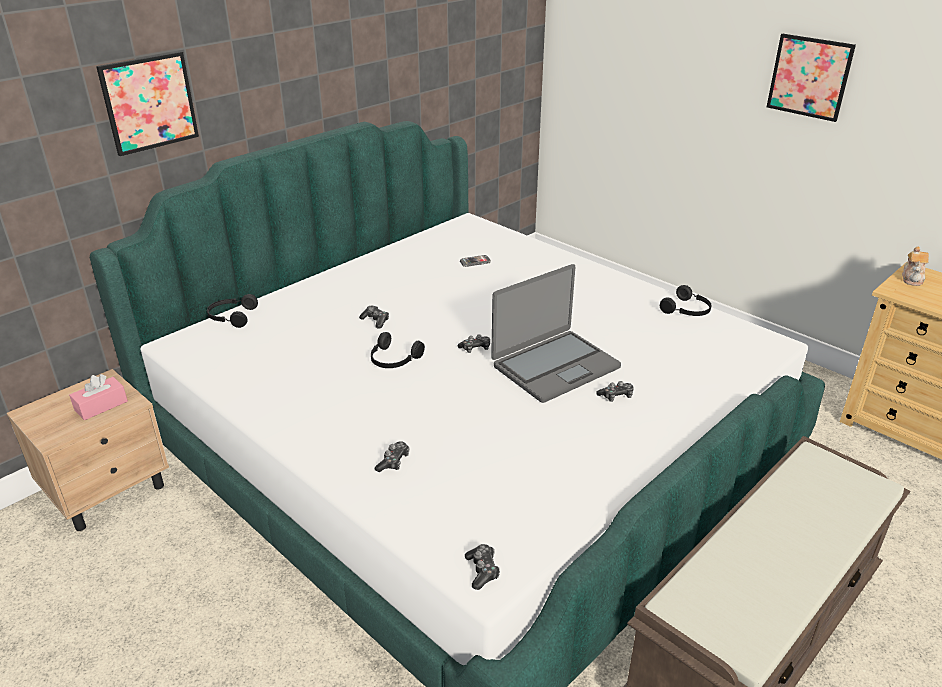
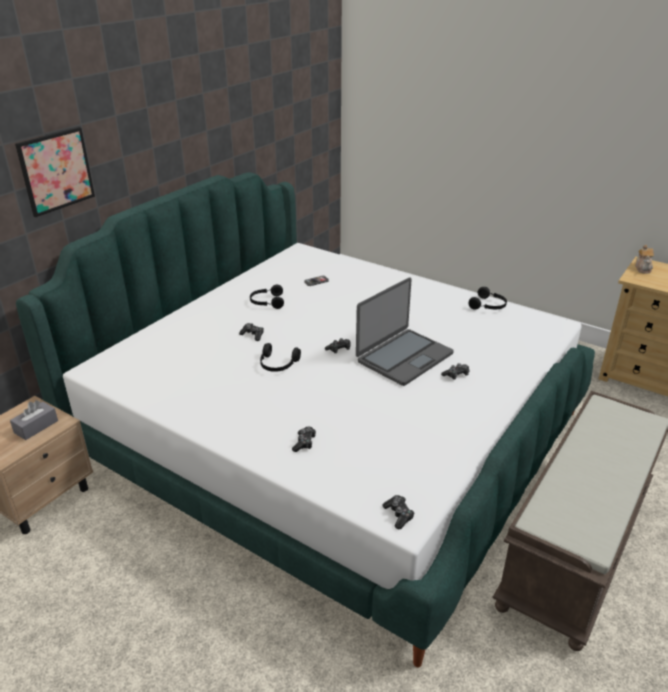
camera: 10 degrees left, 0 degrees up
(101, 406) = (36, 427): pink tissue box -> grey tissue box
(231, 317) = (132, 343): black headphones -> black headphones (267, 302)
(809, 77) = (556, 123): picture -> none

